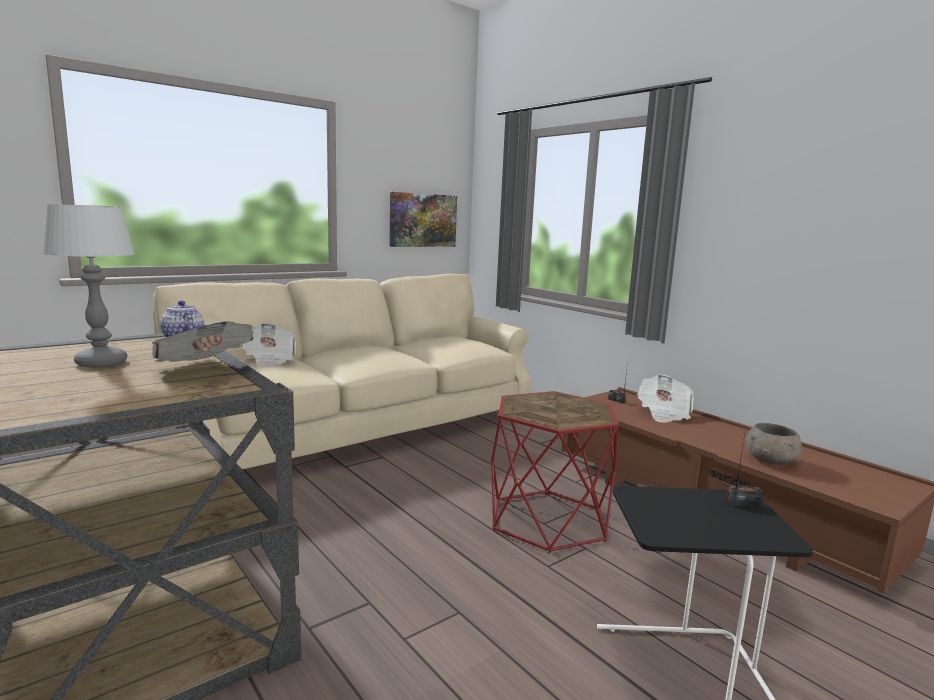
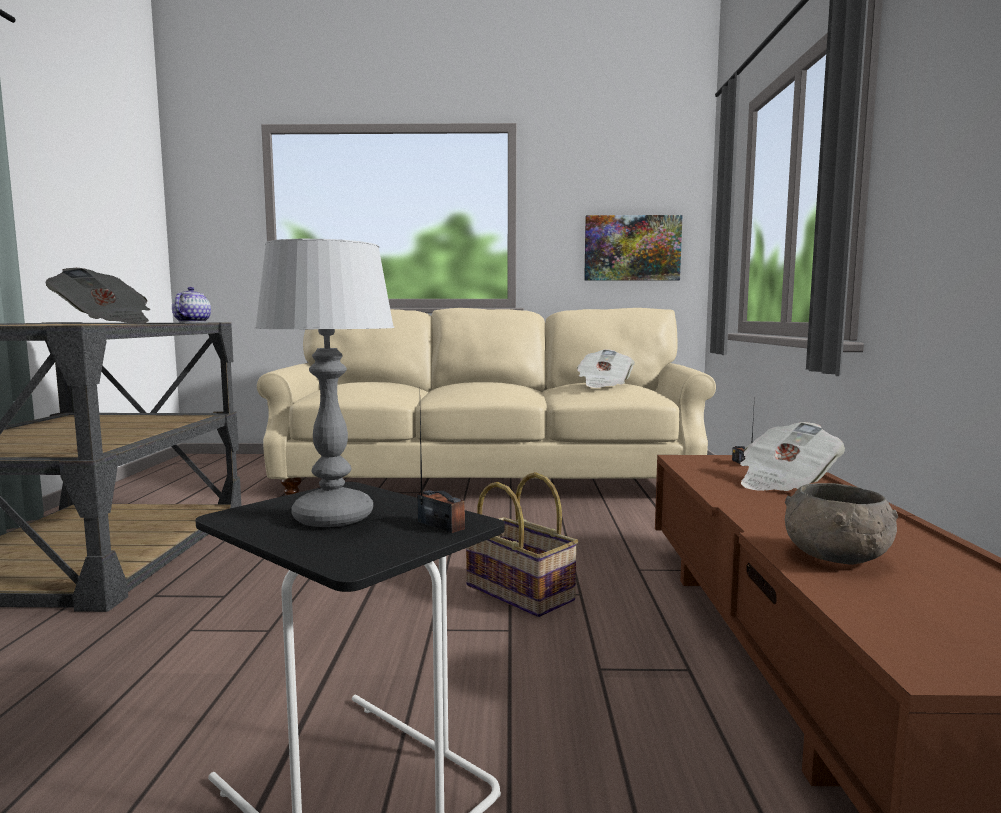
camera: 40 degrees right, 5 degrees down
(101, 362) = (86, 324): table lamp -> table lamp (333, 516)
(270, 359) = (376, 381): newspaper -> newspaper (603, 385)
(548, 520) = (521, 592): red side table -> basket

